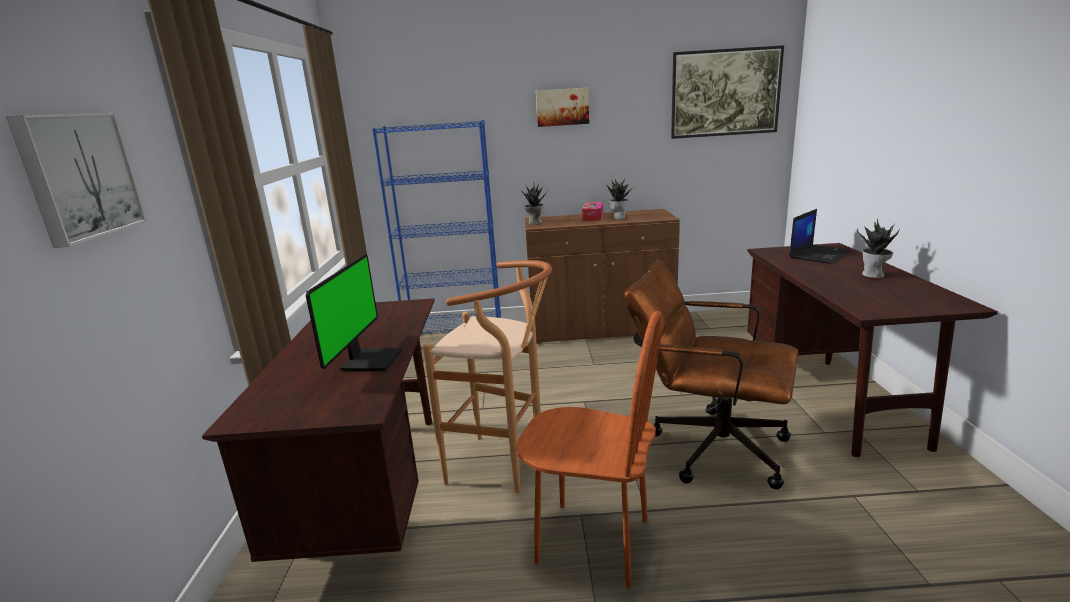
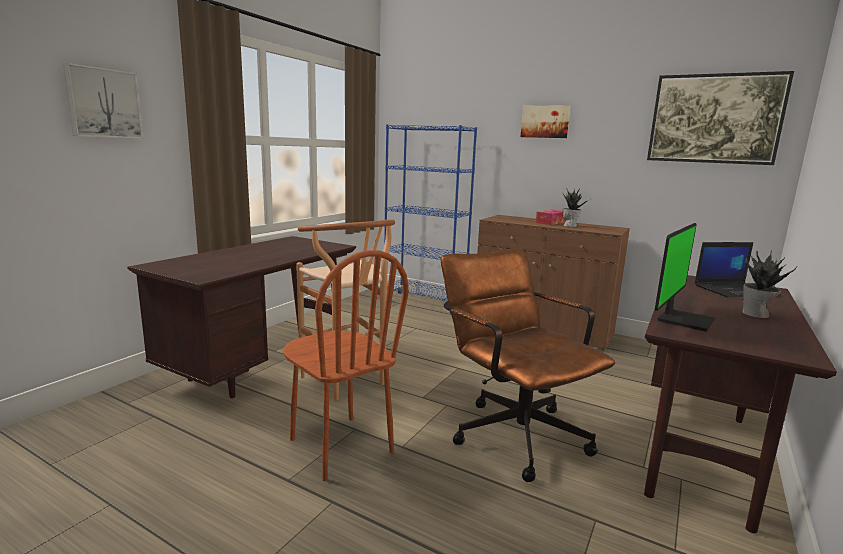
camera: 30 degrees right, 5 degrees down
(369, 360) = (255, 261): monitor -> monitor (682, 319)
(534, 223) = (496, 218): potted plant -> none

